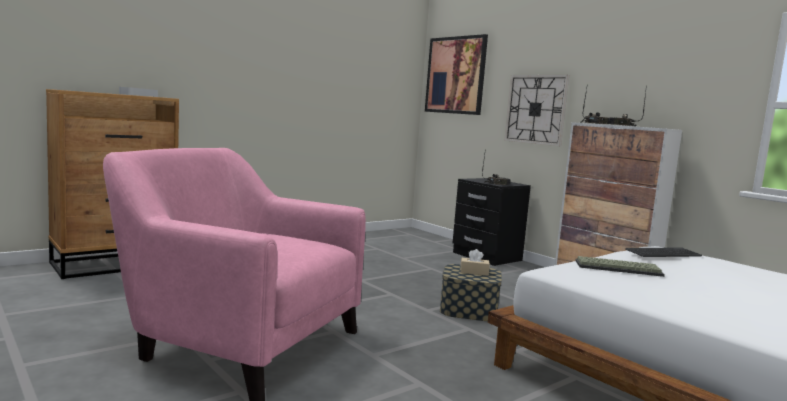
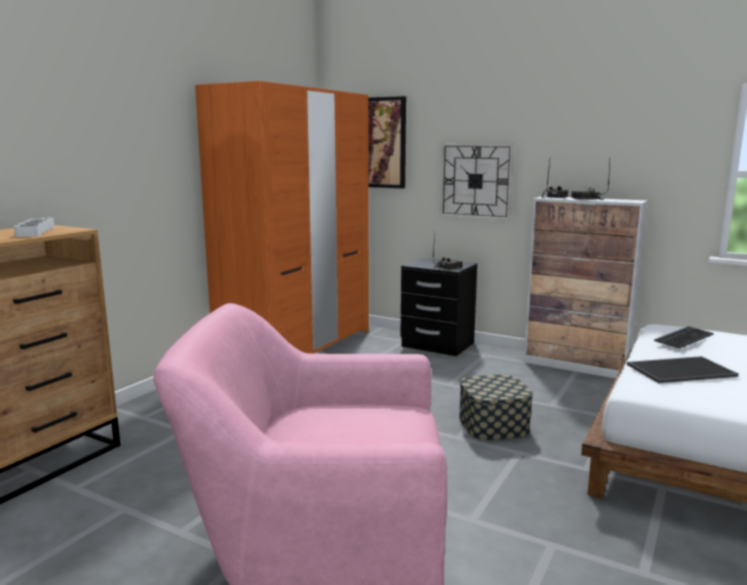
camera: 20 degrees left, 5 degrees up
(366, 239) = (297, 347): none -> orange wardrobe
(474, 272) = (496, 385): beige tissue box -> none
(618, 268) = (680, 370): keyboard -> tray

